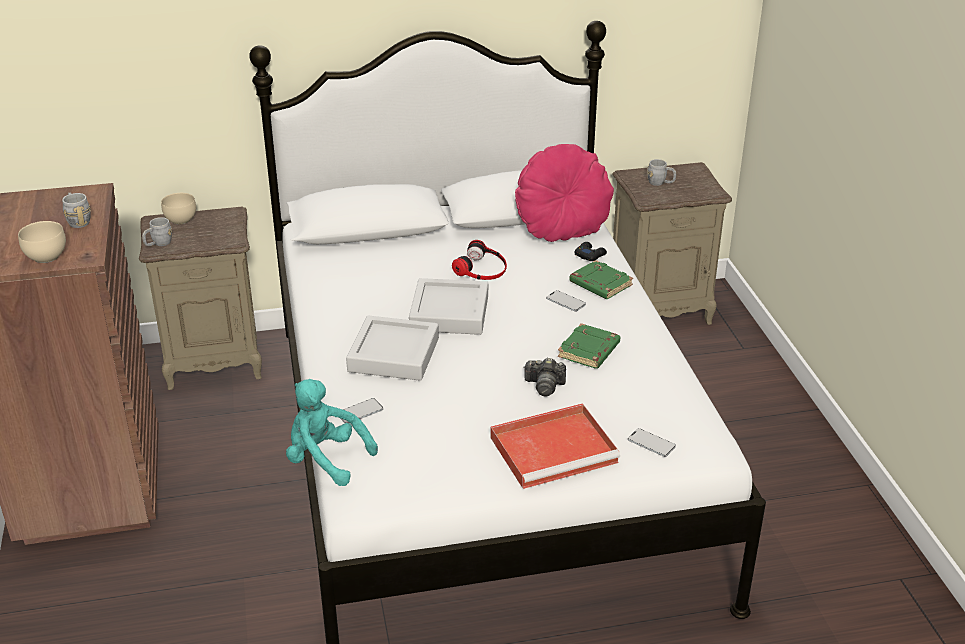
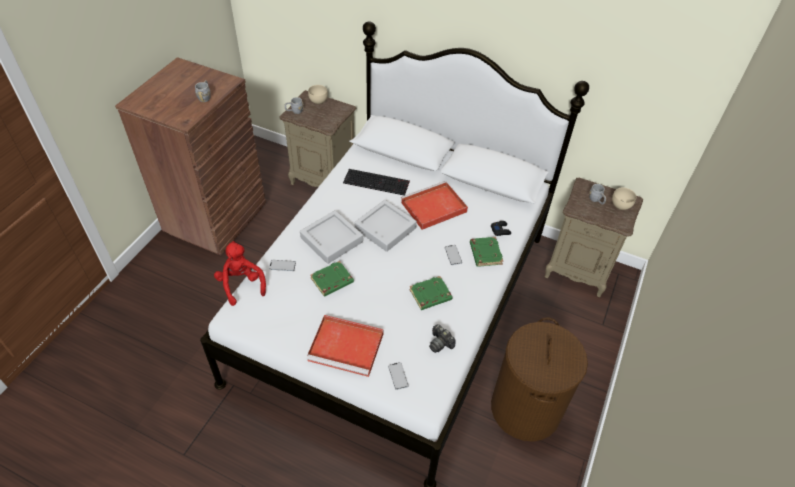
camera: 35 degrees right, 15 degrees up
(48, 256) = (171, 113): beige bowl -> beige bowl (621, 205)
(325, 459) = (241, 284): turquoise plush toy -> red plush toy
(376, 273) = (377, 182): none -> keyboard
(451, 394) = (332, 281): none -> green book
(482, 268) = (433, 208): headphones -> red tray
(544, 385) = (384, 304): camera -> camera (440, 343)
(562, 232) = (502, 206): pink pillow -> none
(756, 473) = (526, 409): none -> brown laundry basket

